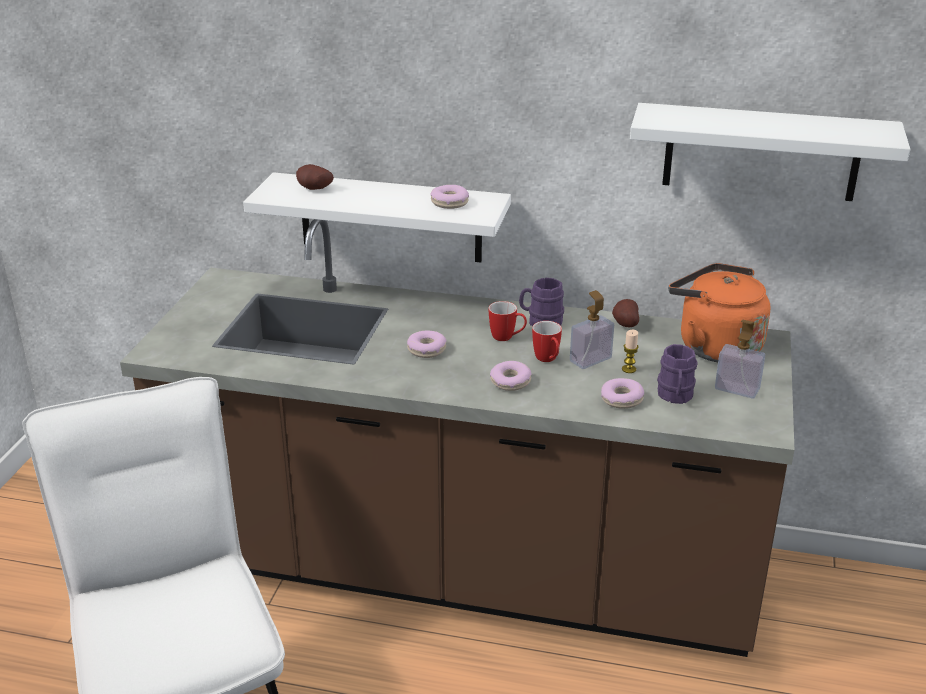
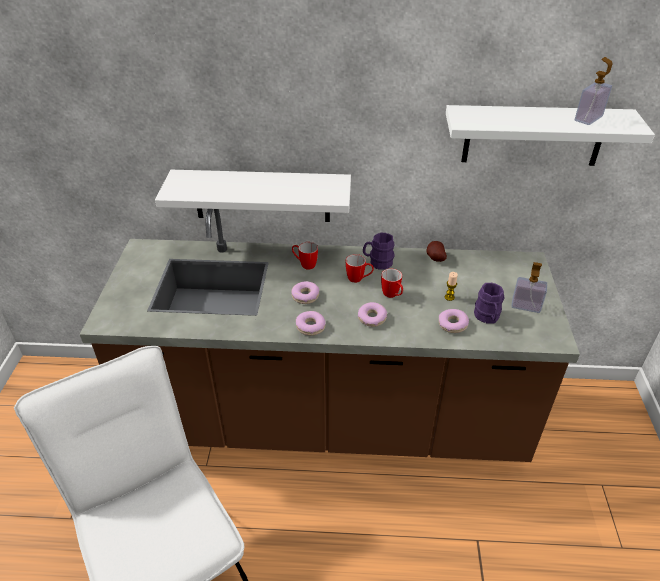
camera: 10 degrees left, 10 degrees up
(314, 189) = (206, 183): potato -> none
(437, 315) = (305, 264): none -> mug
(449, 202) = (310, 187): donut -> donut (310, 327)
(590, 359) = (421, 292): soap dispenser -> soap dispenser (588, 118)
(714, 346) = (499, 270): orange kettle -> none

